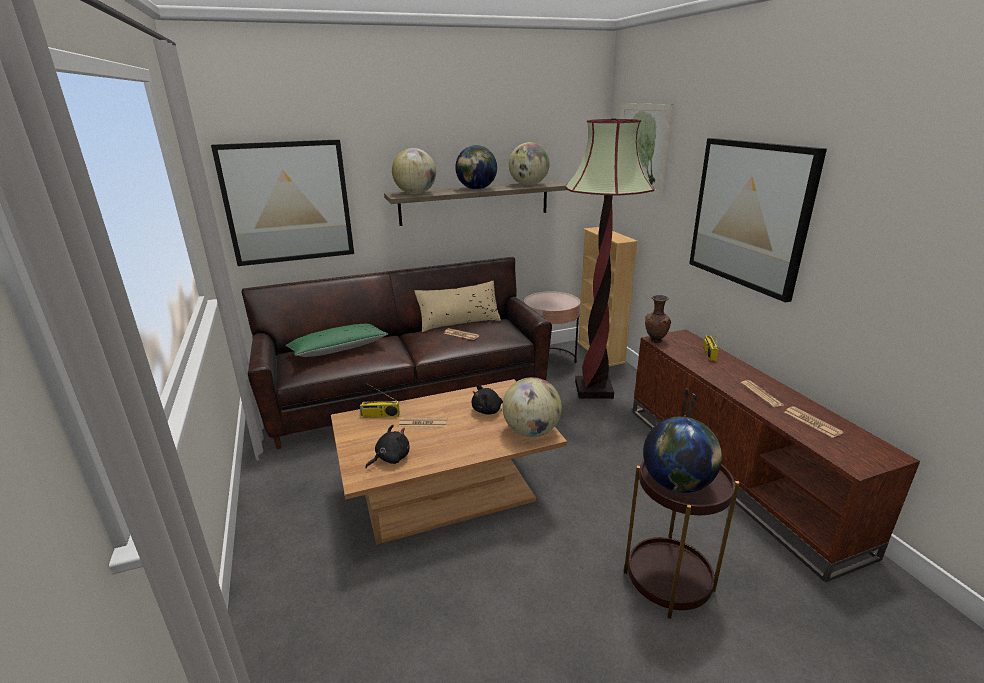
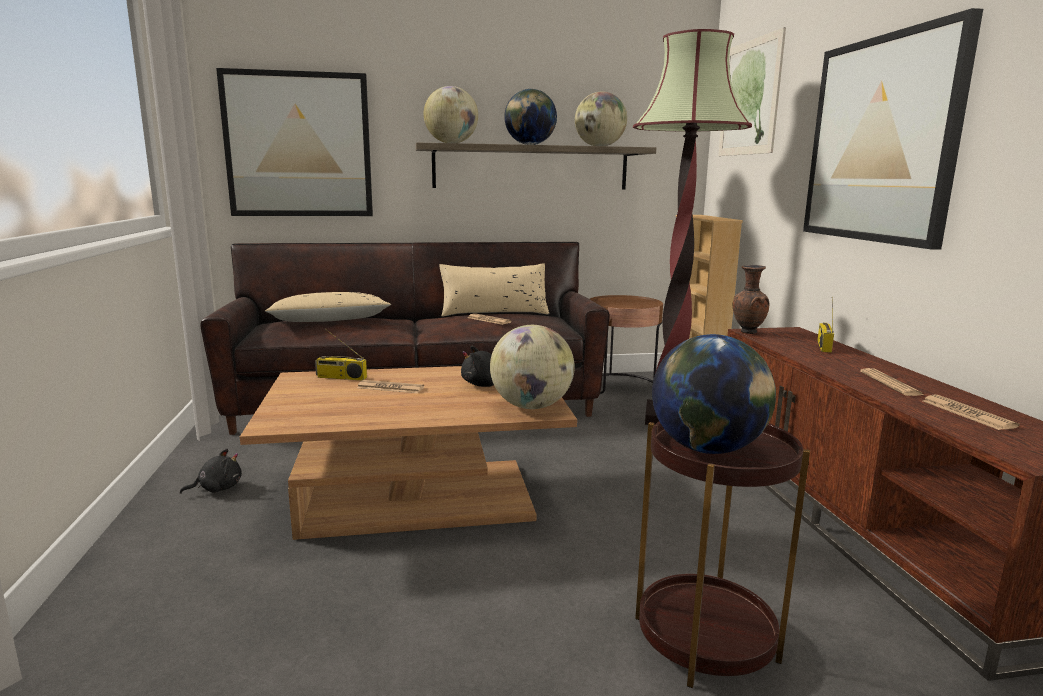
camera: 10 degrees right, 10 degrees down
(338, 349) = (329, 321): green pillow -> beige pillow
(390, 458) = (324, 412): black plush toy -> black plush toy (217, 488)
(550, 359) = (620, 385): pink side table -> brown side table

